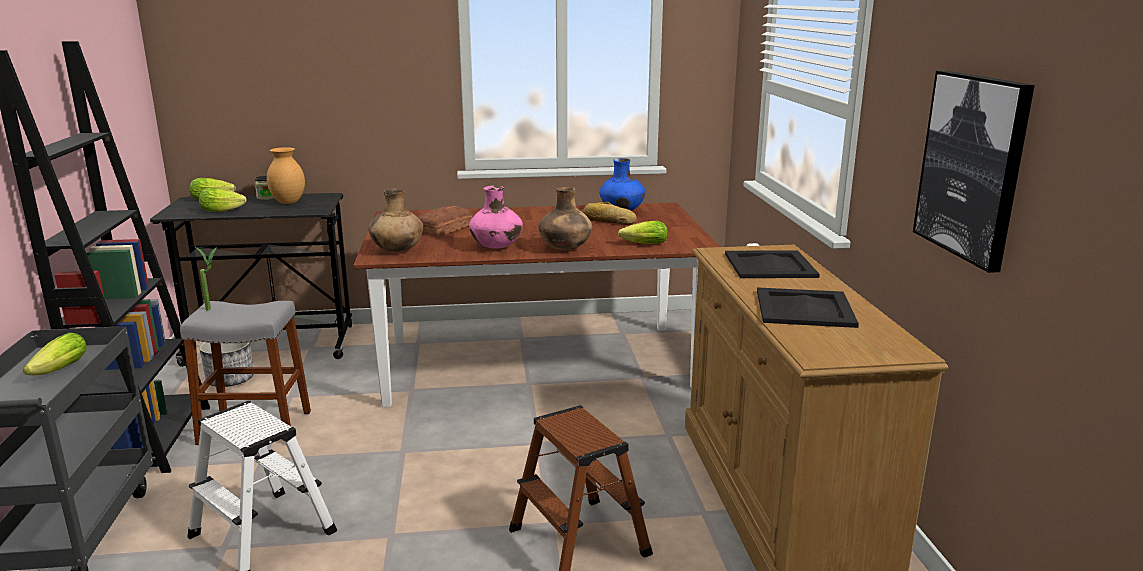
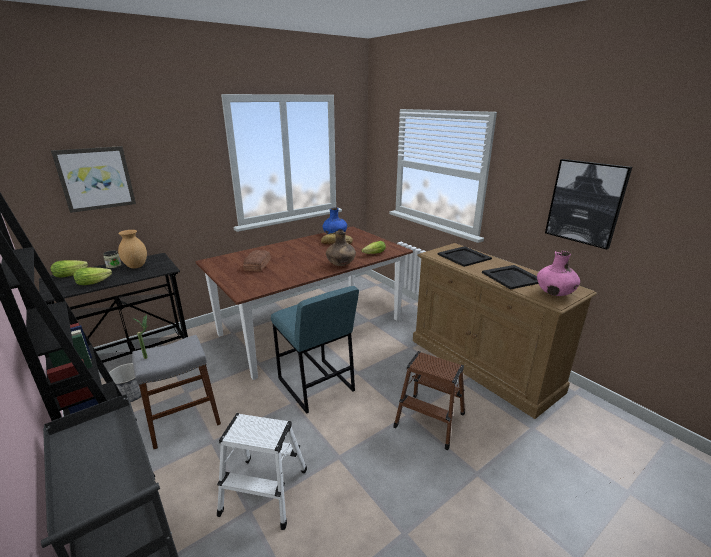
camera: 30 degrees left, 5 degrees up
(57, 372) = (100, 449): lettuce -> none
(265, 72) = (96, 178): none -> picture
(397, 250) = (250, 286): brown vase -> none
(459, 440) = (317, 385): none -> blue stool
(496, 247) = (304, 271): pink vase -> pink vase (554, 293)

